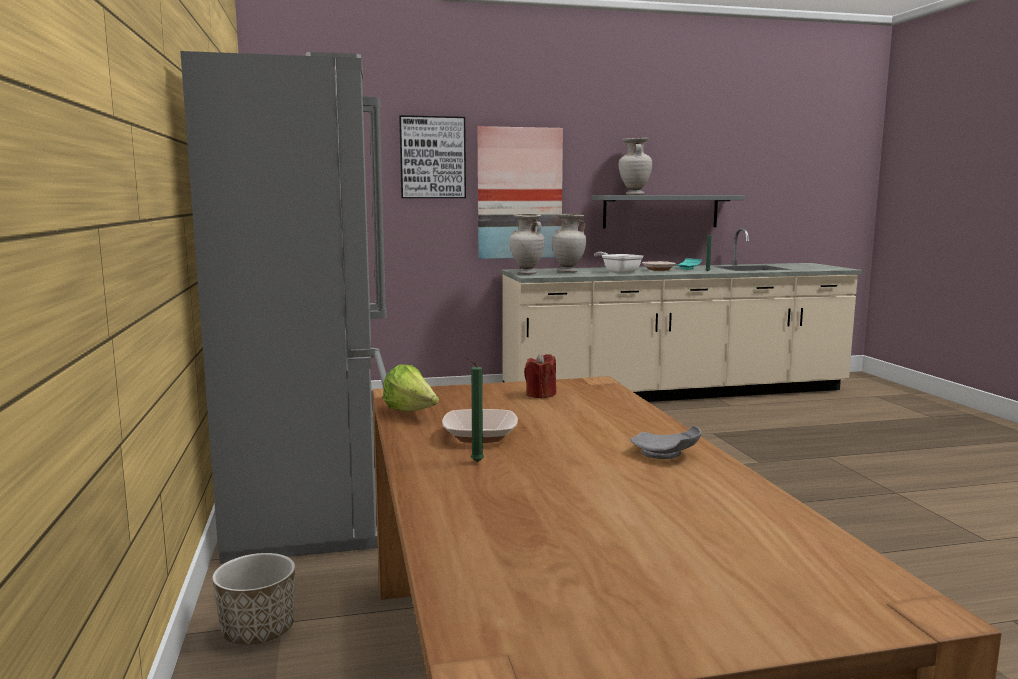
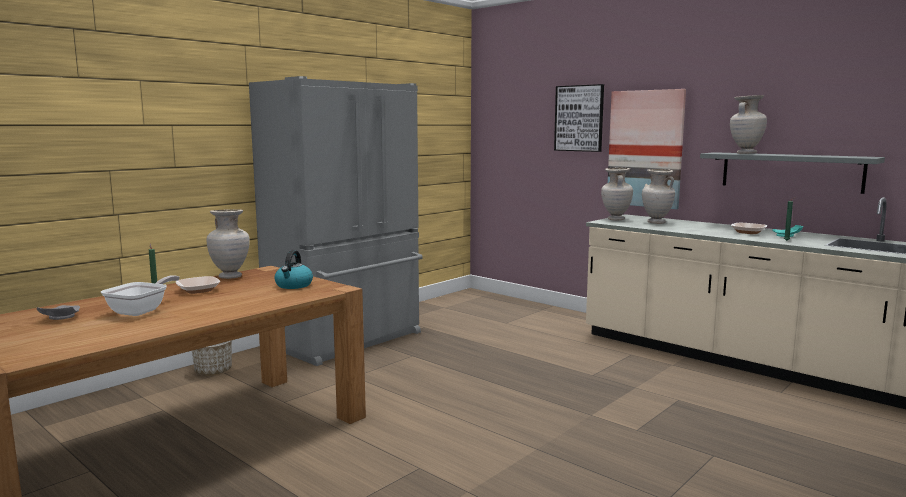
camera: 55 degrees right, 0 degrees up
(412, 413) = (230, 277): lettuce -> beige vase
(540, 395) = (294, 285): red candle -> kettle
(619, 272) = (694, 229): frying pan -> frying pan (142, 310)
(666, 454) = (191, 317): grey plate -> grey plate (60, 318)

